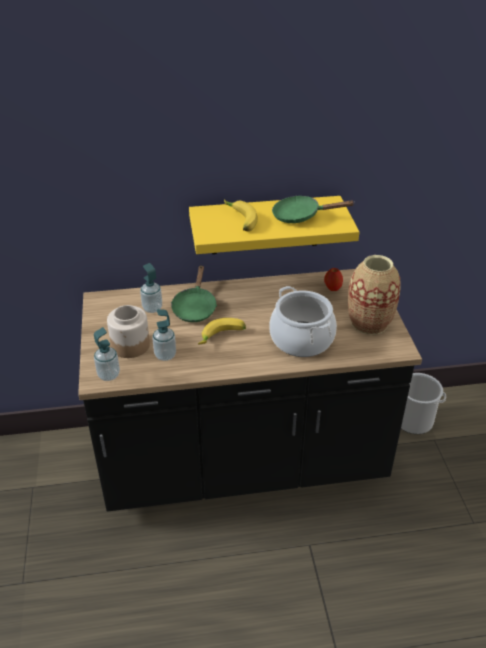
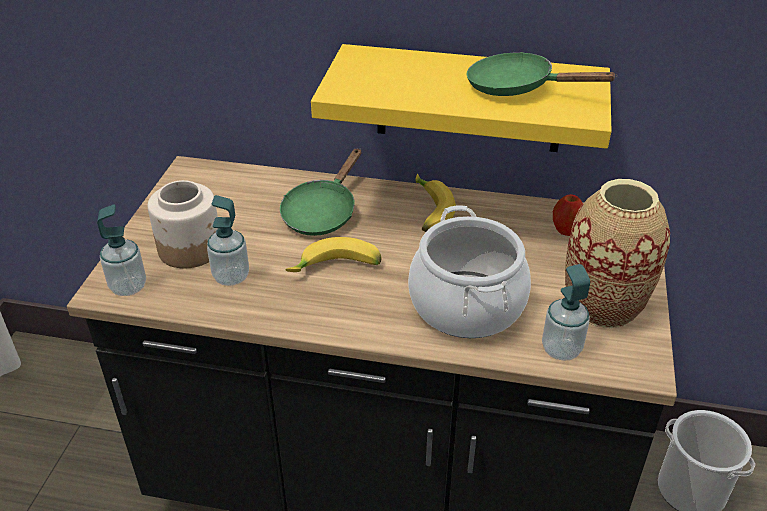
camera: 20 degrees right, 0 degrees up
(152, 308) = (258, 200): soap dispenser -> soap dispenser (561, 349)
(239, 220) = (407, 77): banana -> banana (428, 212)

